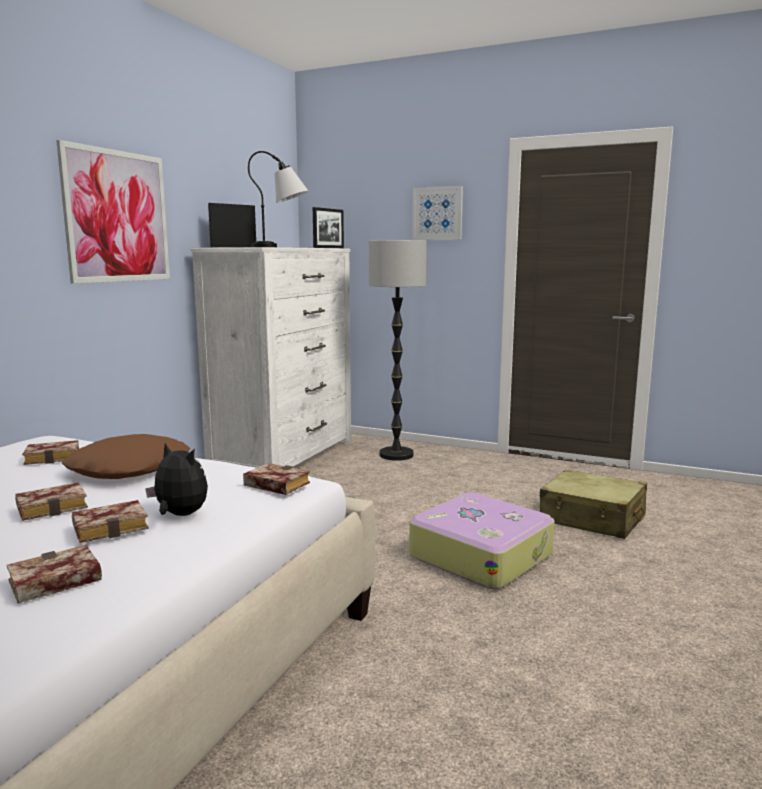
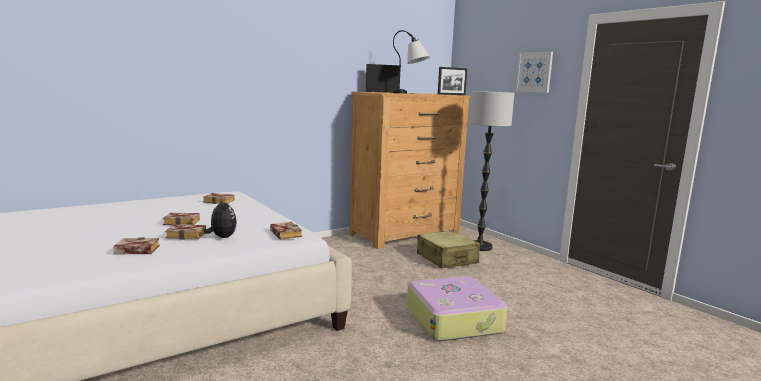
camera: 30 degrees right, 0 degrees up
(117, 216) = (302, 72): picture -> none
(128, 468) = (240, 212): brown pillow -> none
(285, 457) = (405, 234): white dresser -> brown dresser
(592, 519) = (570, 321): beige suitcase -> beige suitcase (446, 259)

